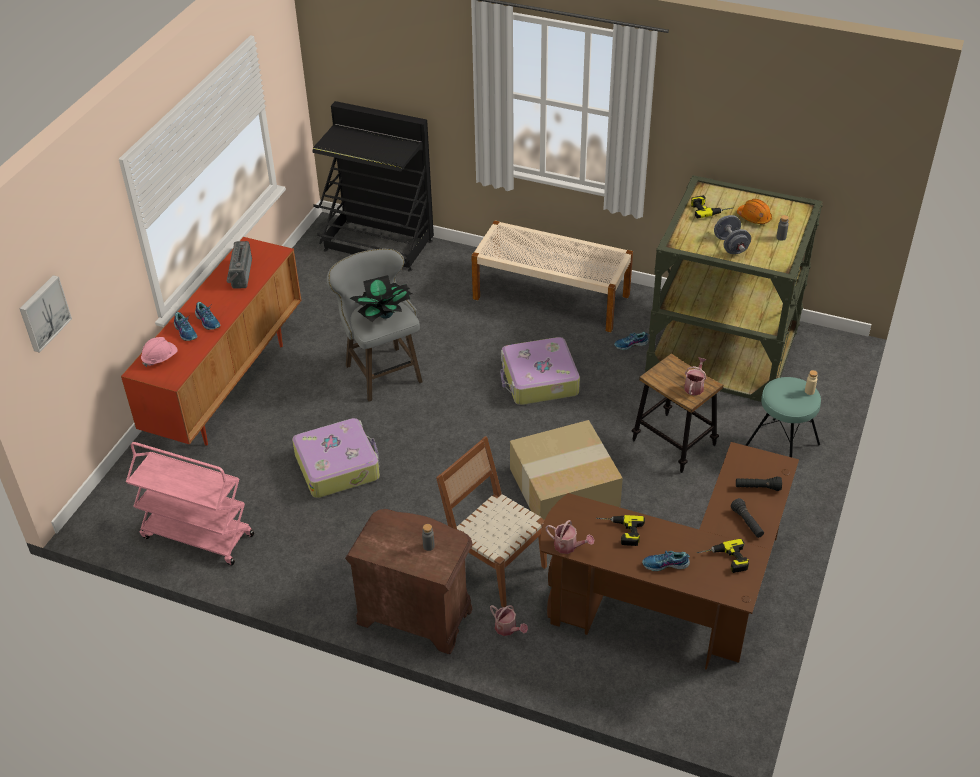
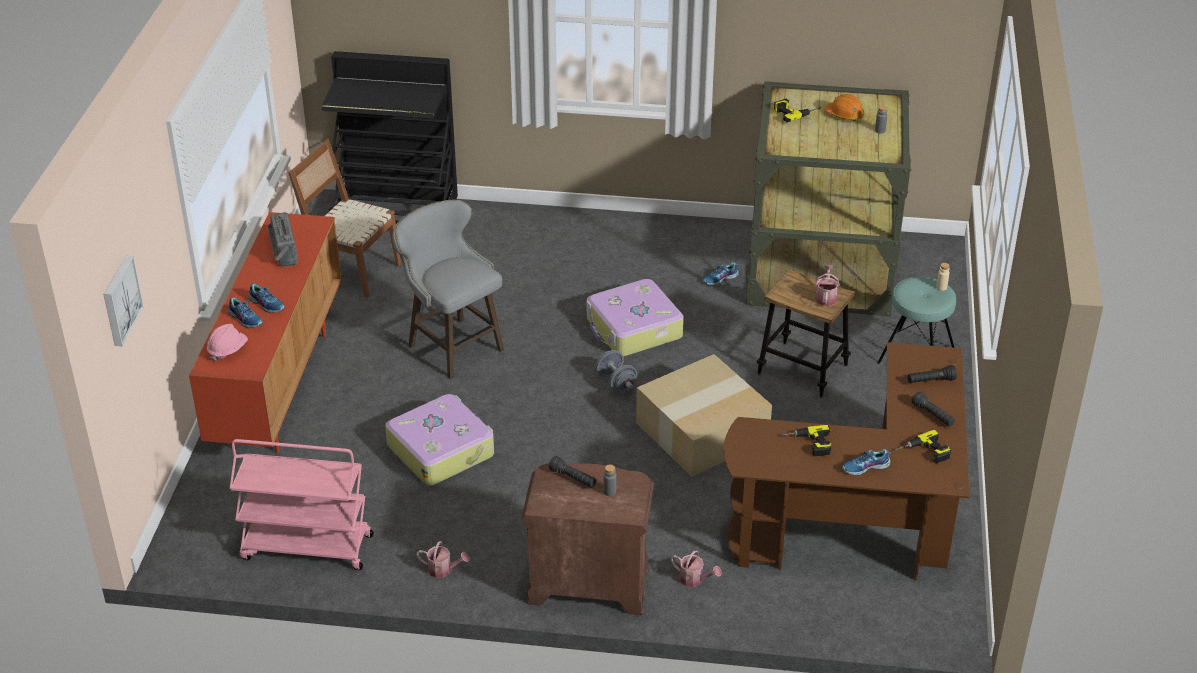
camera: 15 degrees left, 5 degrees down
(385, 315) = (462, 273): potted plant -> none
(402, 527) = (573, 478): none -> black flashlight
(494, 566) = (655, 521): chair -> chair (351, 271)
(551, 296) = (614, 242): beige bench -> none
(568, 546) = (759, 467): watering can -> watering can (443, 570)
(730, 246) = (831, 145): grey dumbbell -> grey dumbbell (616, 383)

